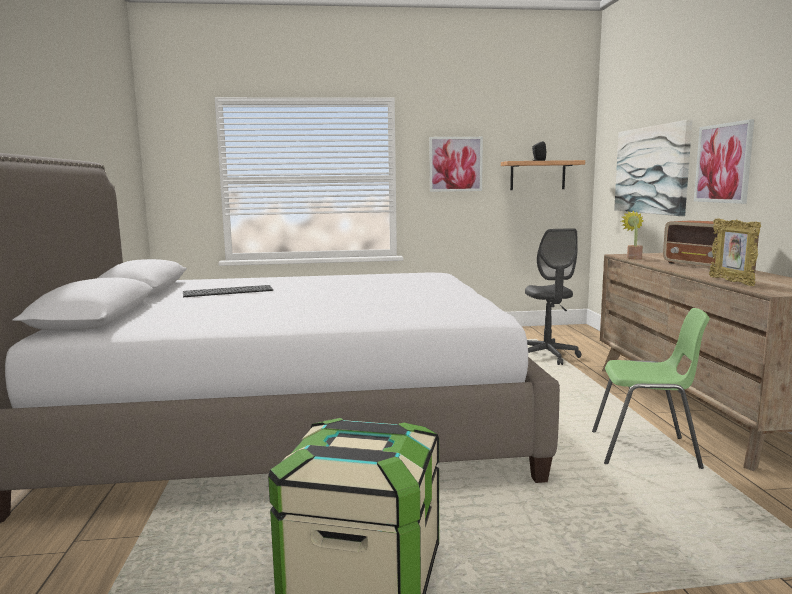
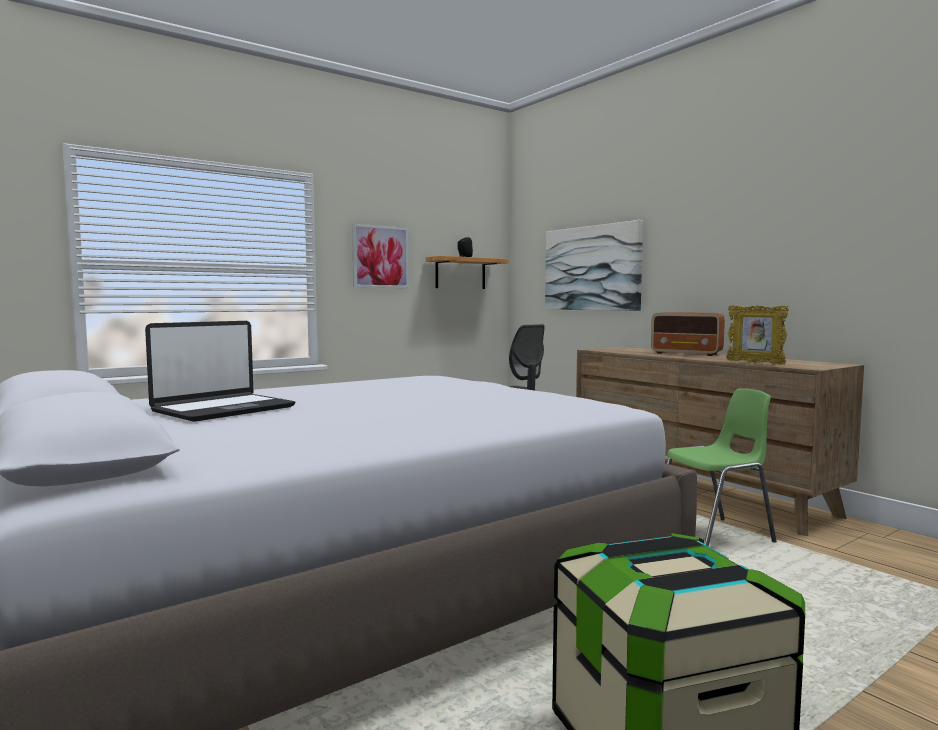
camera: 30 degrees left, 5 degrees down
(229, 291) = (223, 409): keyboard -> laptop
(633, 258) = (613, 351): potted plant -> none
(723, 163) = (685, 260): picture -> none

